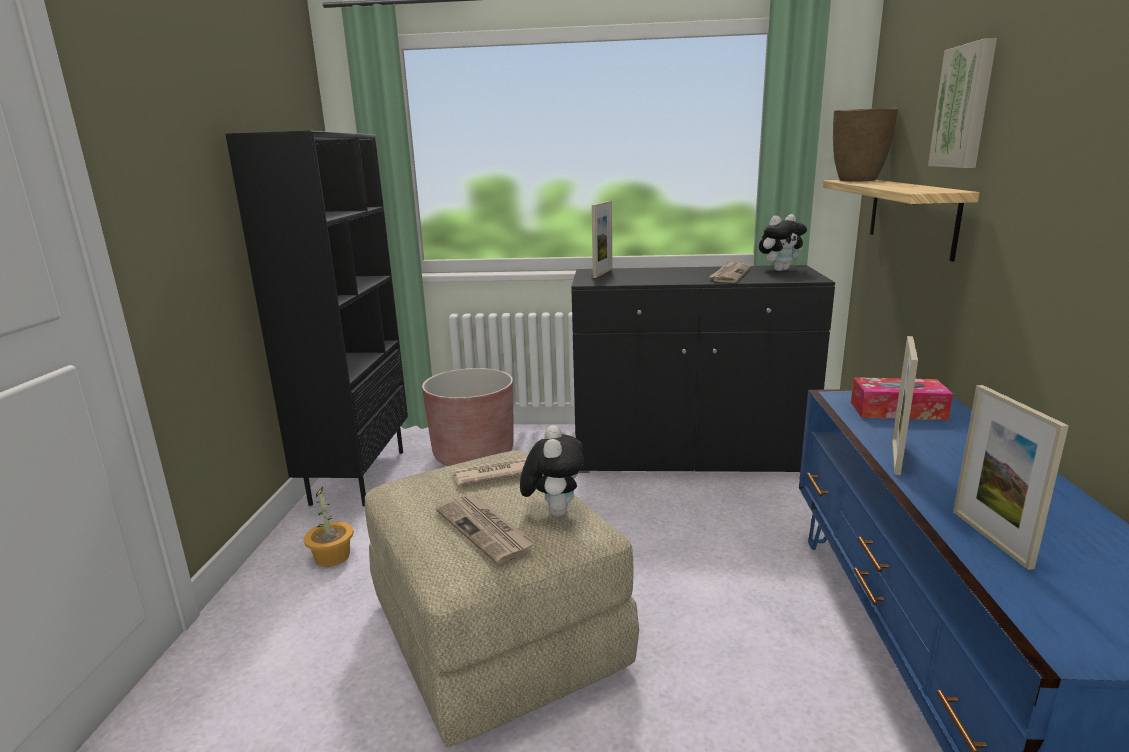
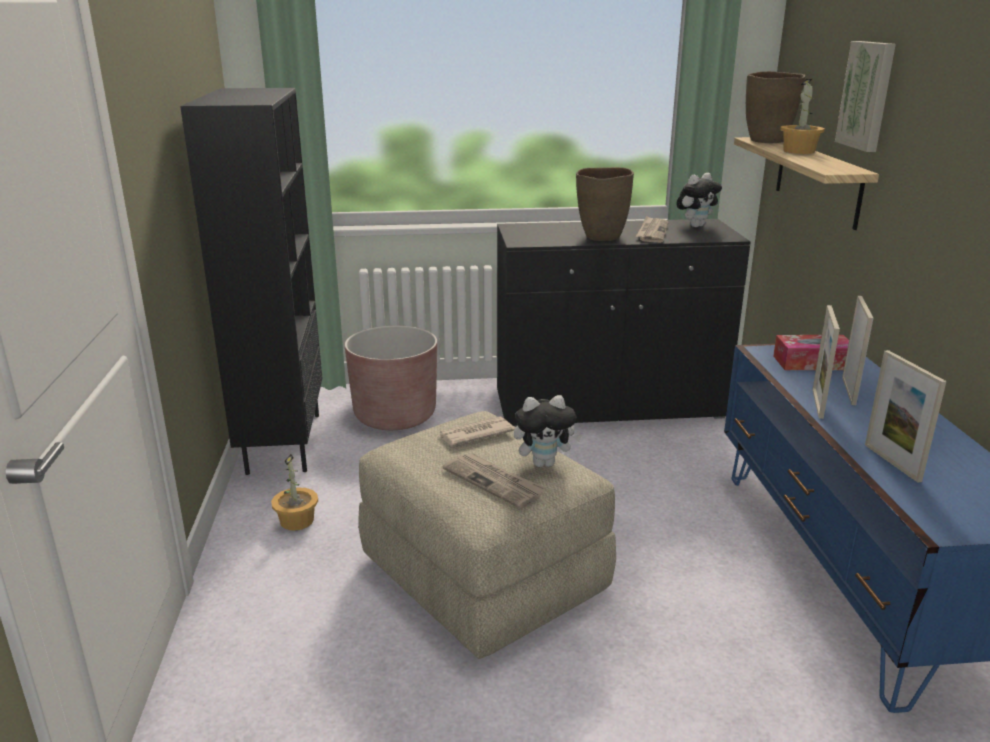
camera: 10 degrees left, 5 degrees up
(554, 511) = (544, 463): plush toy -> plush toy turned 90 degrees clockwise
(602, 273) = (527, 230): picture frame -> picture frame (848, 391)
(674, 278) = (601, 237): none -> brown vase
(889, 184) = (799, 151): none -> potted plant

